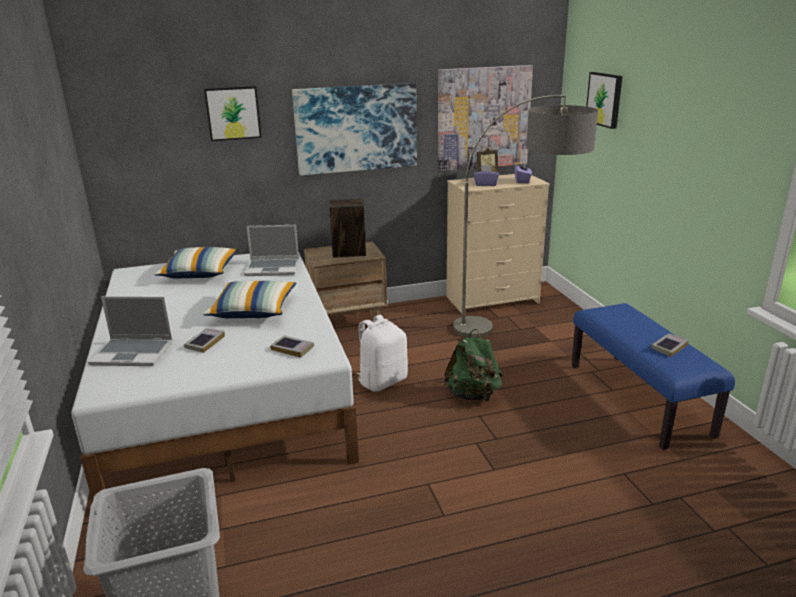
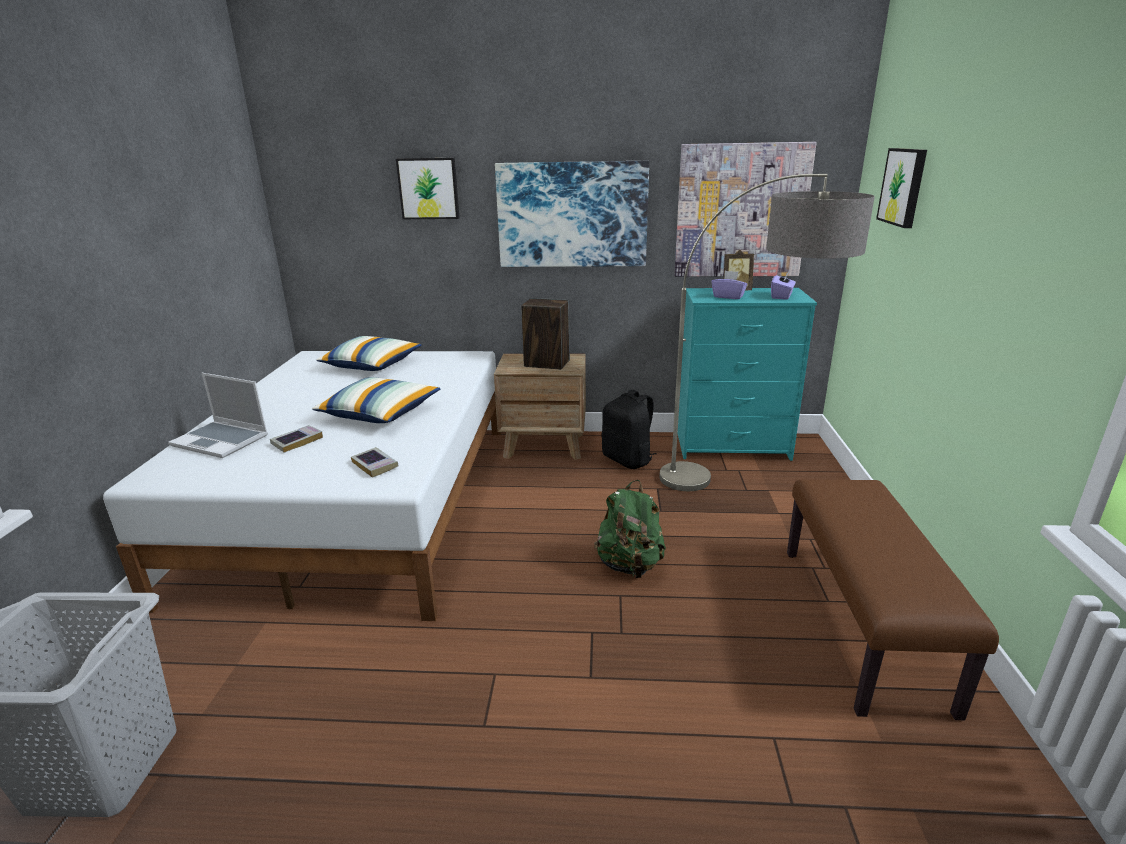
camera: 20 degrees right, 0 degrees up
(273, 268) = (447, 370): laptop -> none
(382, 381) = (533, 523): white backpack -> none
(422, 322) = (628, 460): none -> black backpack
(493, 299) = (733, 446): beige dresser -> turquoise dresser
(639, 399) = (862, 624): blue bench -> brown bench
(669, 347) = (903, 560): book -> none

